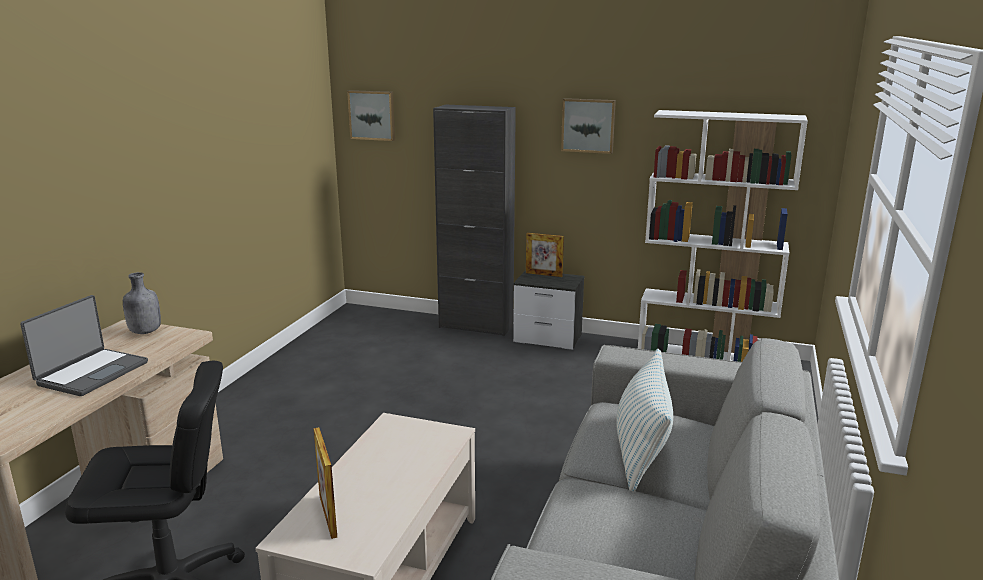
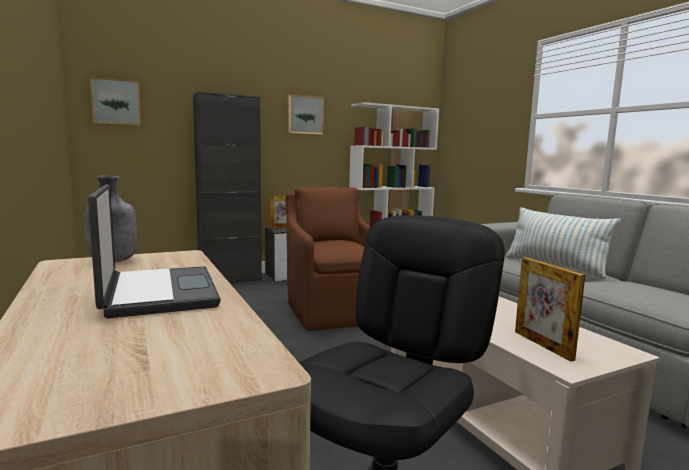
camera: 45 degrees left, 10 degrees down
(328, 516) = (542, 345): picture frame -> picture frame turned 45 degrees clockwise
(493, 405) = (333, 312): none -> brown armchair

